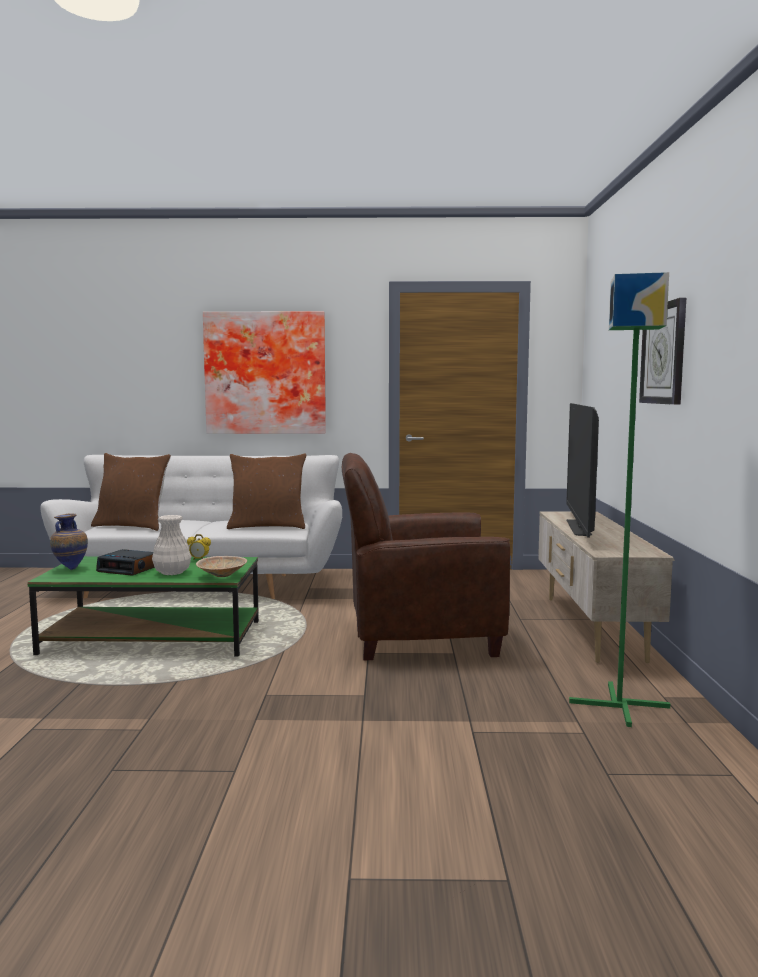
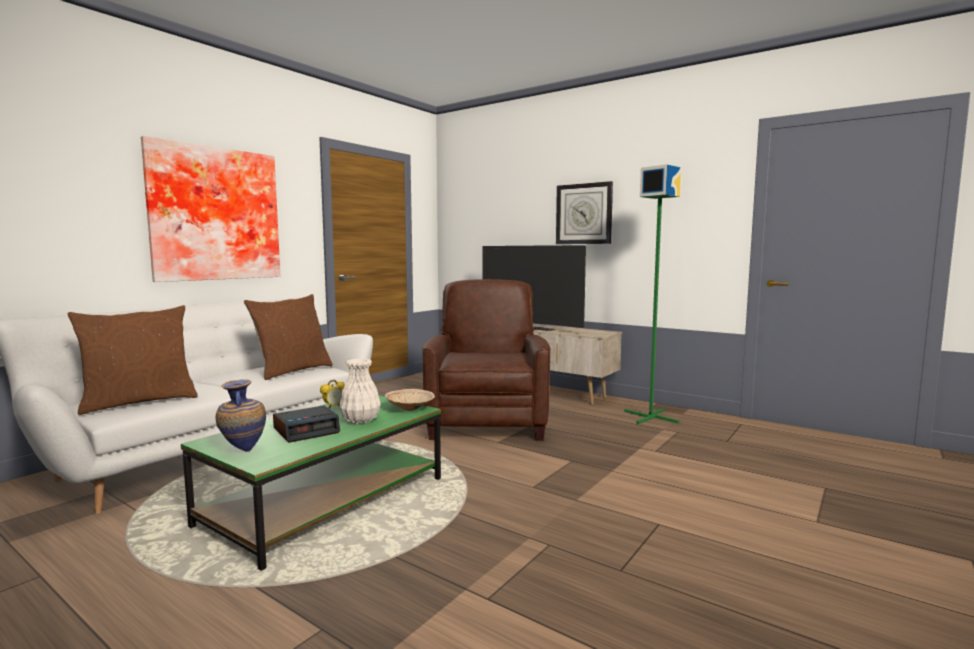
camera: 55 degrees left, 0 degrees up
(419, 634) = (487, 423): brown armchair -> brown armchair turned 150 degrees clockwise

